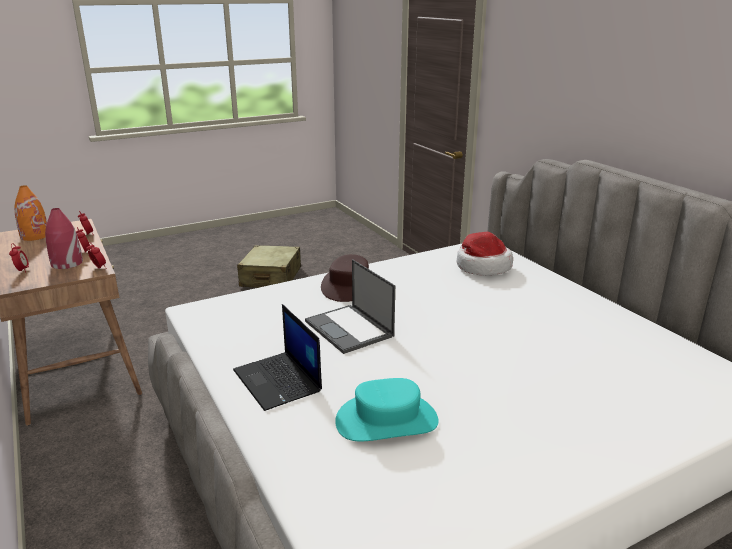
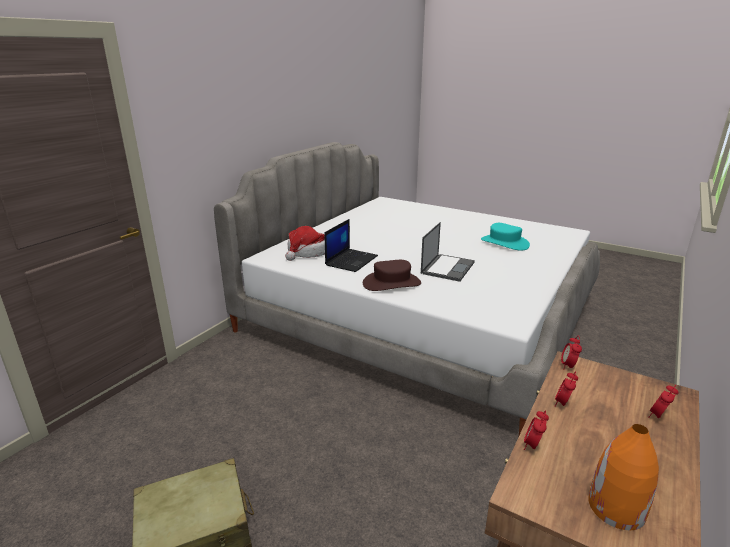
camera: 120 degrees left, 0 degrees up
(66, 263) = (598, 396): red vase -> none
(278, 381) = (523, 269): laptop -> laptop (351, 260)

